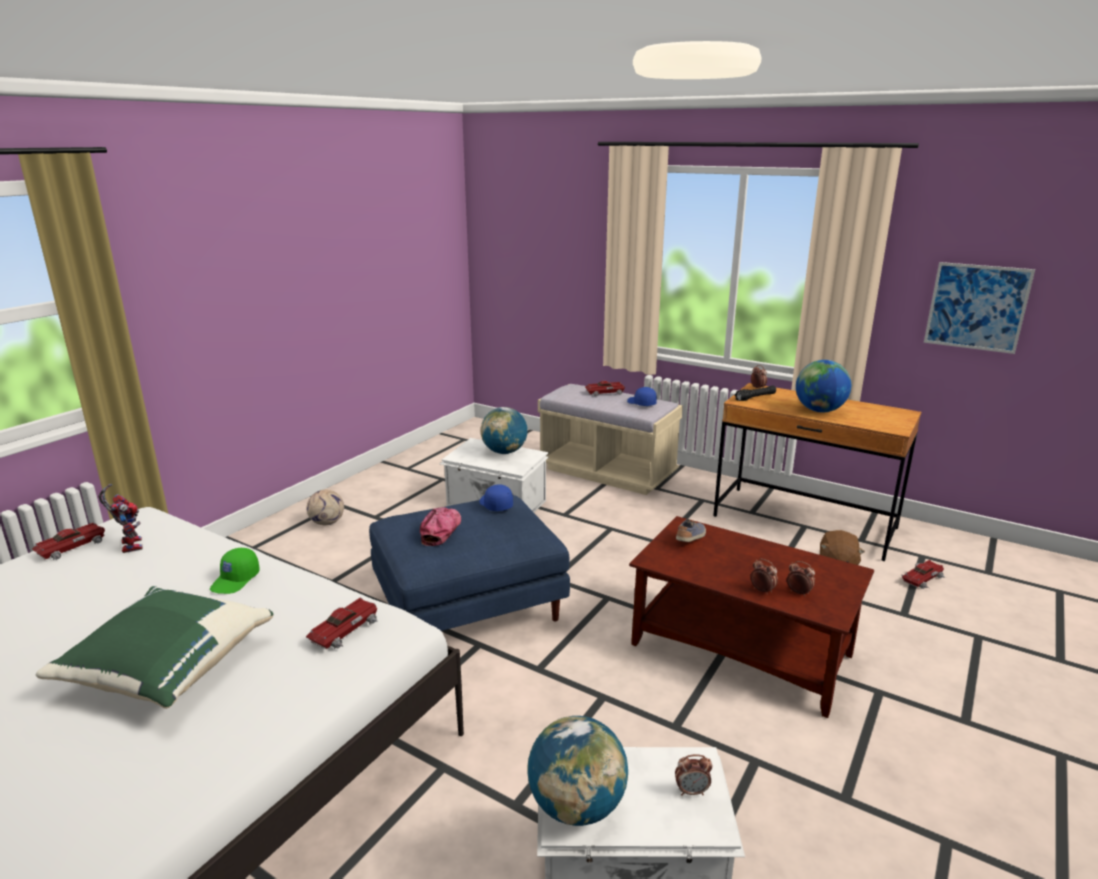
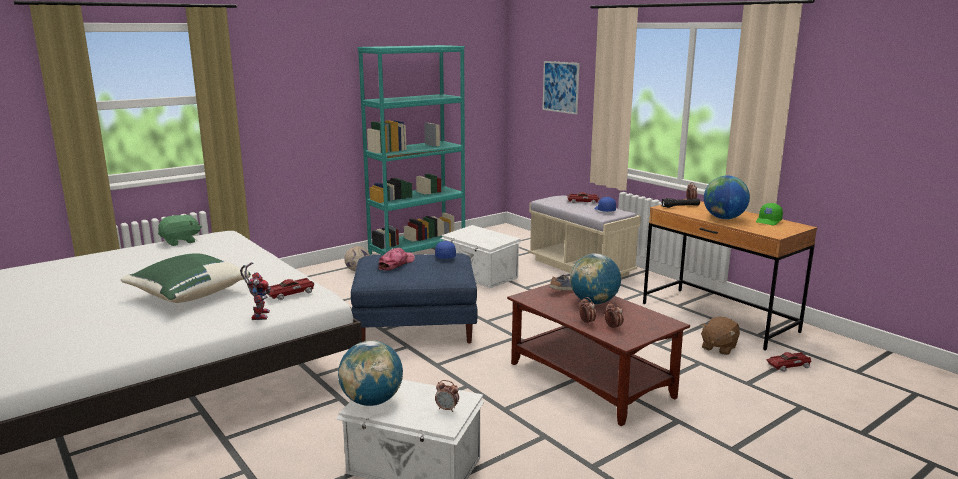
camera: 20 degrees right, 5 degrees down
(72, 547) = (180, 242): toy car -> green plush toy
(129, 544) = (209, 244): toy robot -> toy robot (259, 314)
(236, 580) = (252, 266): green cap -> green cap (769, 221)
(388, 474) = (418, 249): none -> turquoise bookcase
(504, 452) = (488, 235): globe -> globe (594, 302)
(976, 307) = (869, 138): picture -> picture (560, 87)

